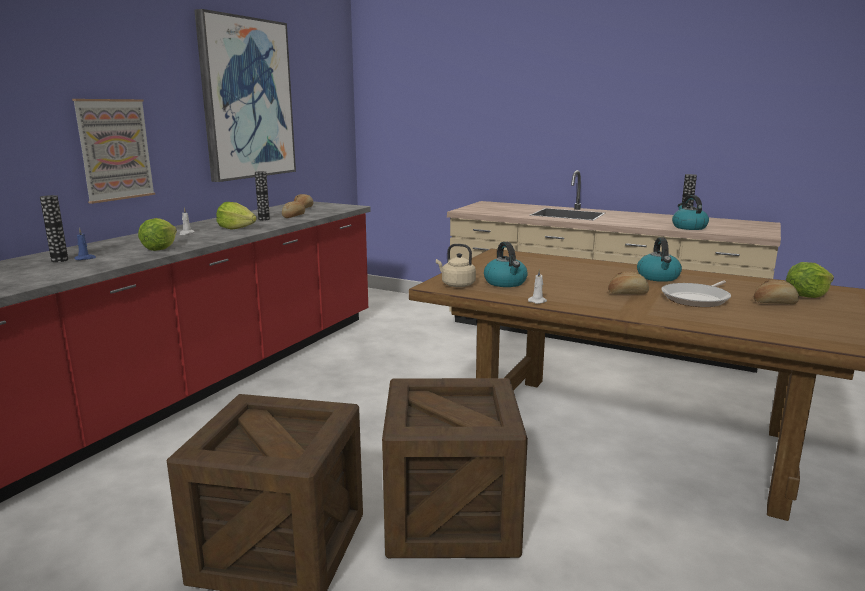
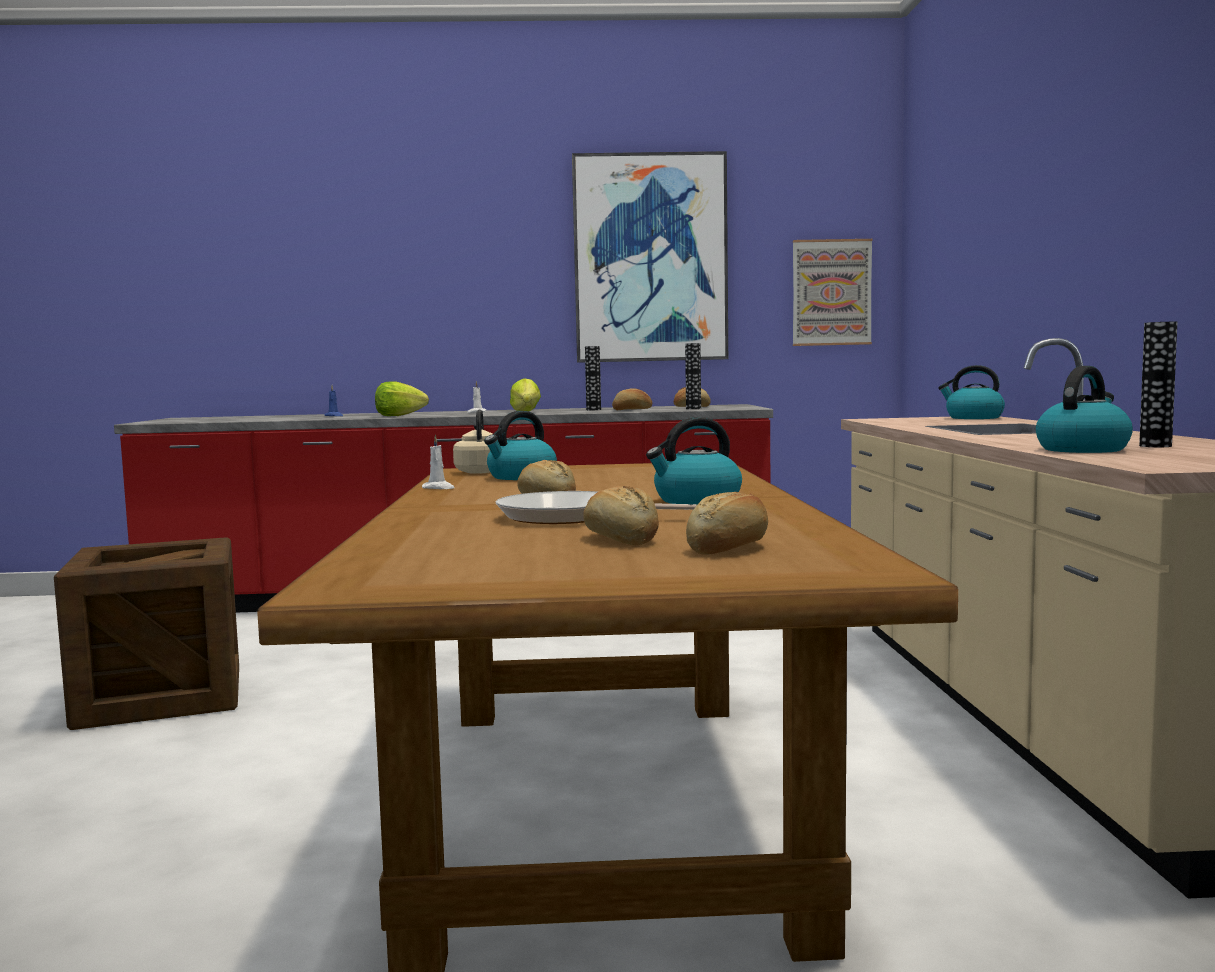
camera: 60 degrees right, 10 degrees down
(59, 260) = (321, 415): vase -> vase (693, 409)
(114, 149) = (444, 318): picture -> picture (831, 292)
(451, 517) = (255, 744): crate -> none
(494, 204) = (973, 418): none -> kettle
(806, 296) = (729, 548): lettuce -> bread

